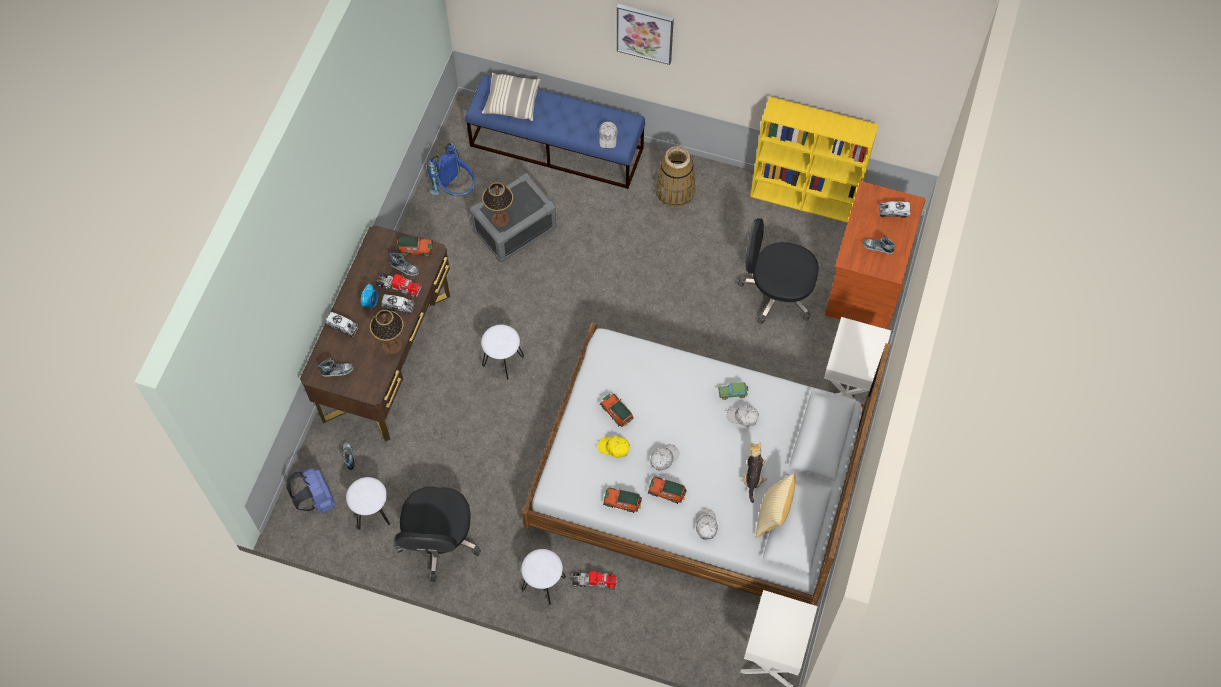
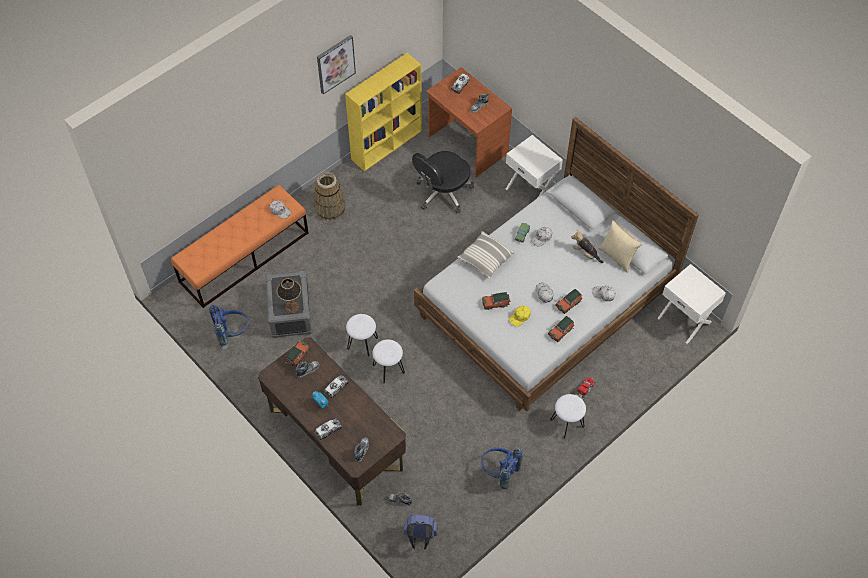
camera: 60 degrees left, 5 degrees down
(372, 513) = (452, 505): white stool -> white stool (363, 343)
(392, 346) = (365, 406): table lamp -> none
(398, 287) = (320, 380): toy truck -> none
(439, 541) = (499, 472): black office chair -> blue backpack
(512, 102) = (208, 251): pillow -> pillow (486, 259)
(557, 147) = (244, 257): blue bench -> orange bench
(645, 33) = (261, 121): picture -> picture (335, 64)

